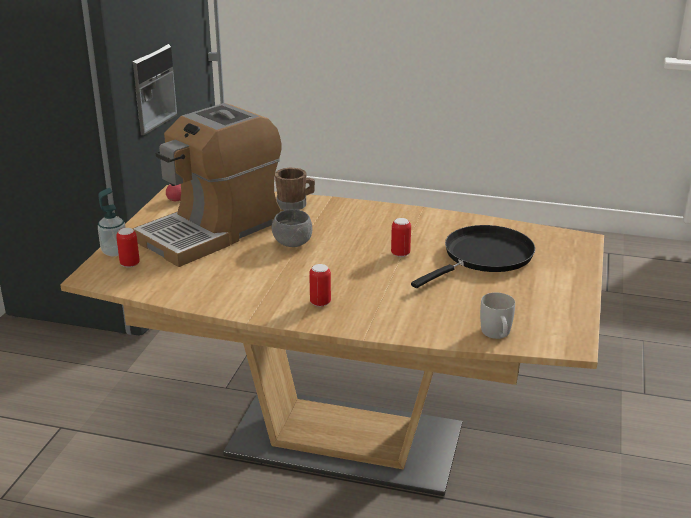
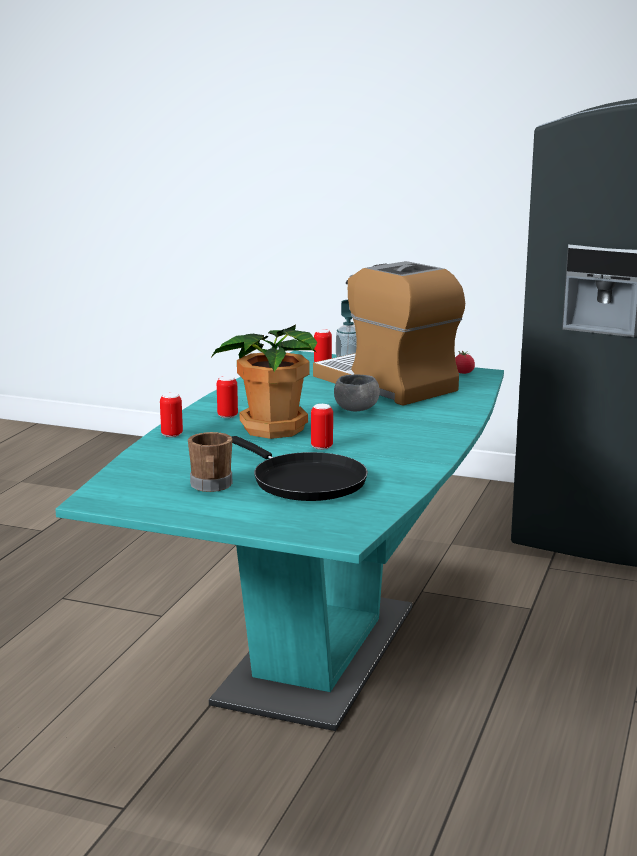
camera: 95 degrees right, 10 degrees down
(295, 204) = (454, 411): brown mug -> brown mug (211, 486)
(345, 441) = (318, 654): brown dining table -> turquoise dining table
(354, 278) = (271, 428): none -> potted plant
(385, 327) = (172, 435): none -> can
(497, 335) = (132, 473): white mug -> none

